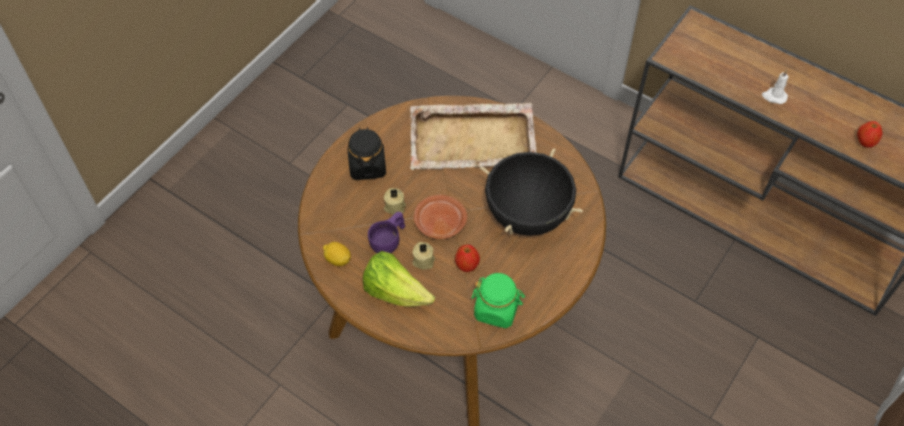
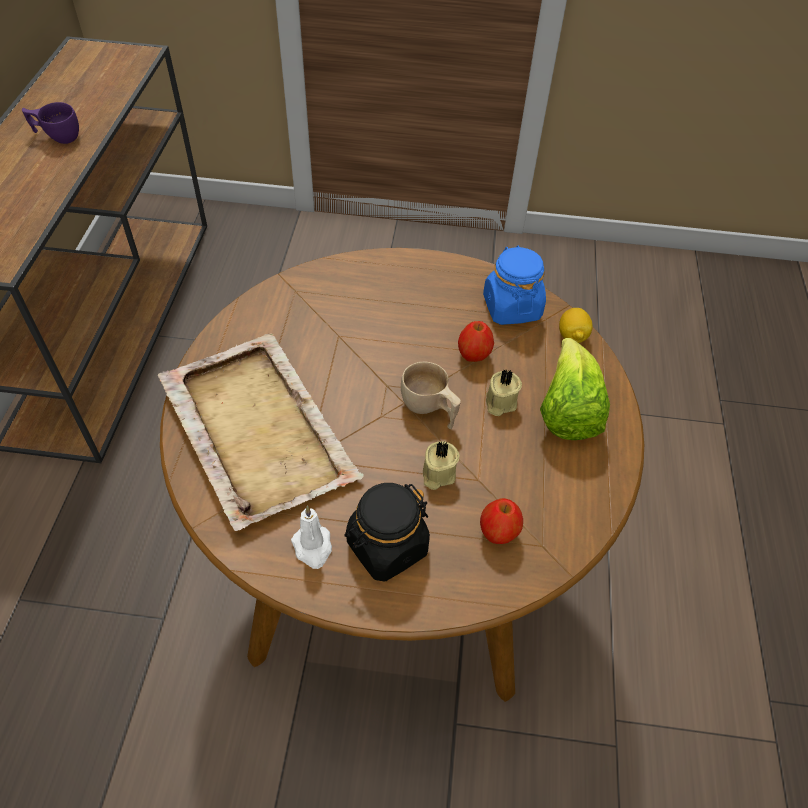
camera: 120 degrees left, 5 degrees down
(337, 259) = (574, 501): lemon -> lemon (572, 336)
(389, 241) = (500, 452): purple cup -> purple cup (57, 136)
(439, 222) = (429, 409): brown plate -> beige cup
(497, 309) = (511, 307): green jar -> blue jar
(527, 215) = (358, 324): black cooking pot -> none
(774, 96) = (48, 167): white candle -> white candle (313, 547)
(865, 142) = (97, 100): apple -> apple (498, 533)

